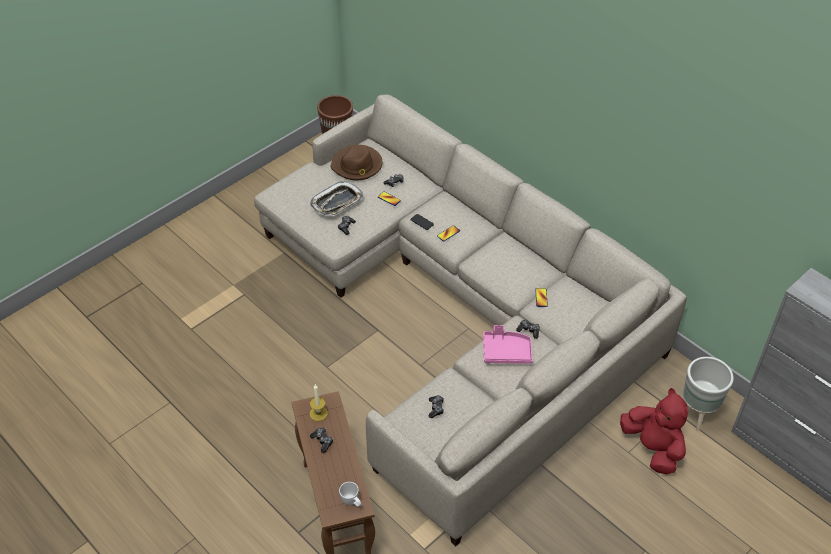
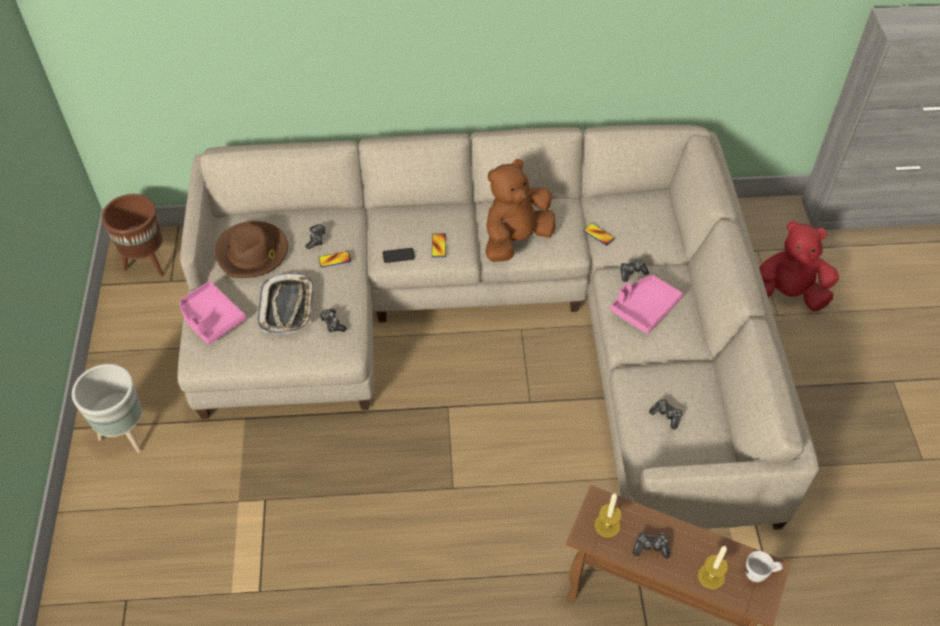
camera: 50 degrees left, 5 degrees up
(299, 180) = (211, 318): none -> pink tray
(329, 480) = (711, 576): none -> candle
(492, 263) = (515, 239): none -> brown plush toy
(697, 413) = (774, 237): grey planter -> grey planter (125, 434)

